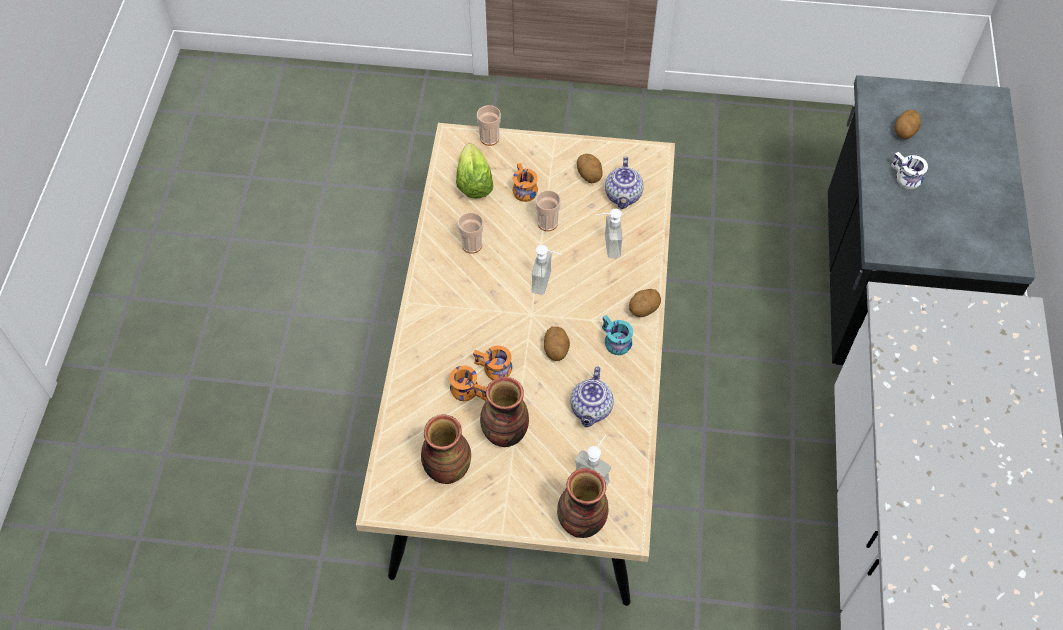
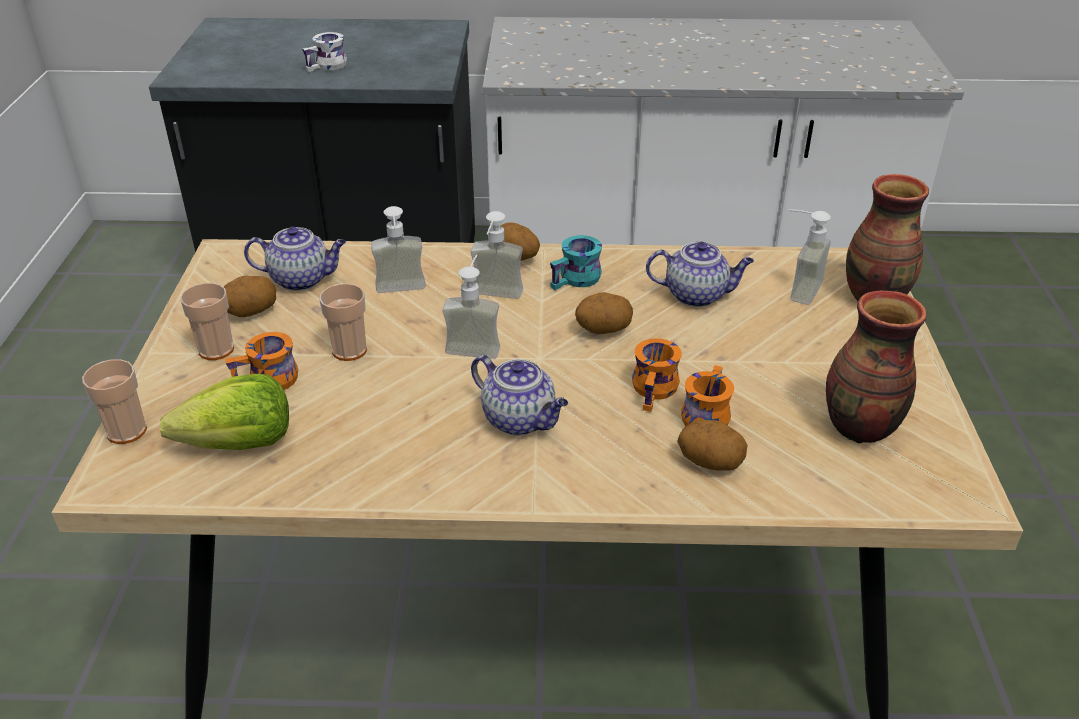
camera: 95 degrees left, 20 degrees down
(472, 245) = (394, 435): cup -> cup (216, 349)
(476, 301) = (520, 420): none -> teapot
(504, 433) = (769, 372): vase -> none
(596, 295) = (495, 297): none -> soap dispenser
(905, 132) = (256, 64): potato -> potato (710, 462)

